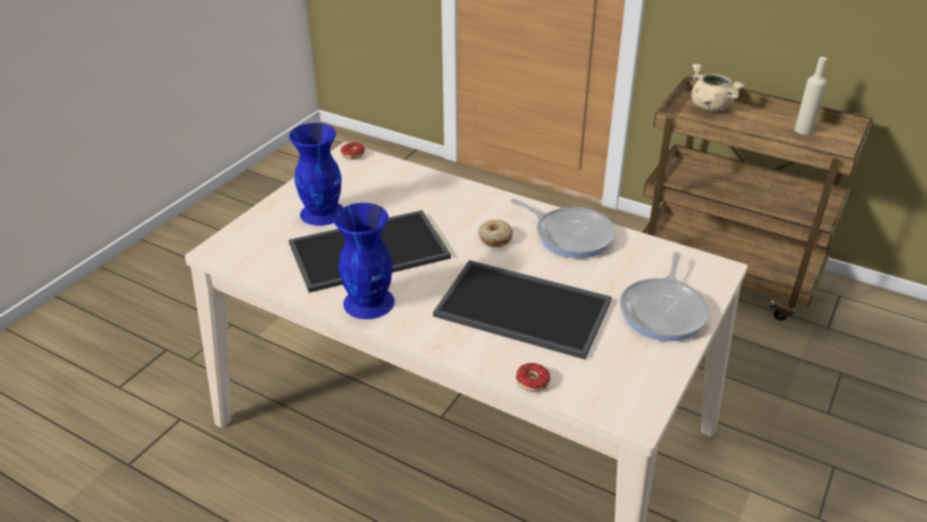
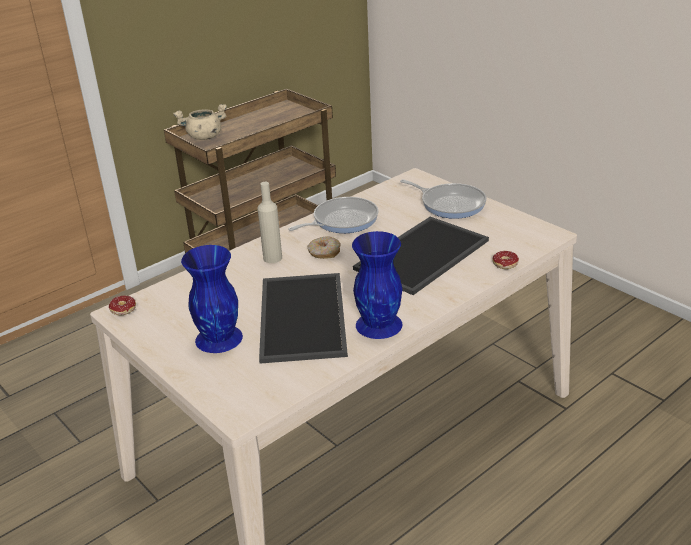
camera: 70 degrees left, 5 degrees down
(803, 130) = (268, 116): beige bottle -> beige bottle (272, 258)

